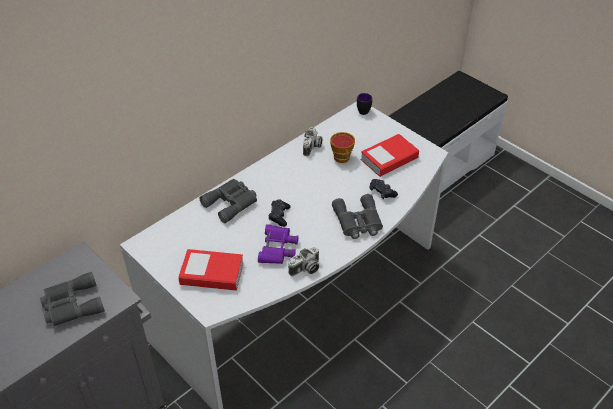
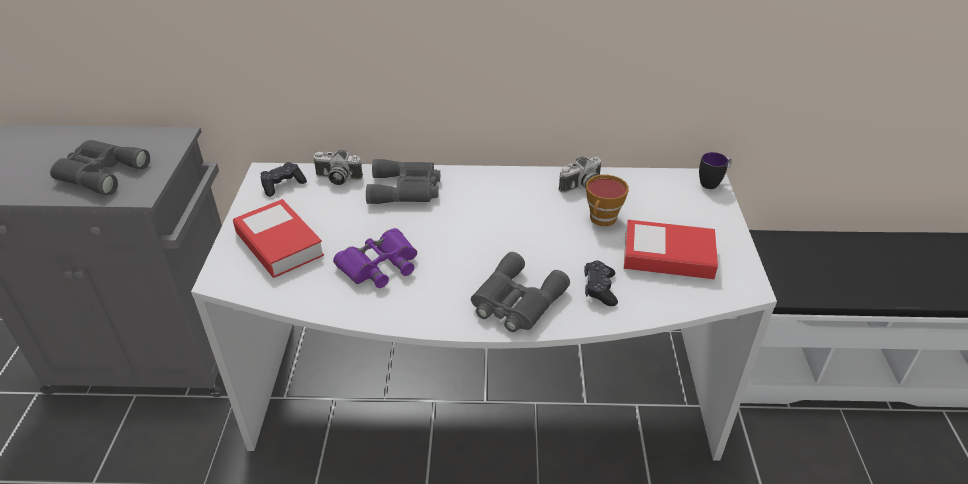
camera: 45 degrees right, 5 degrees down
(279, 216) = (434, 234): black game controller -> black game controller (283, 185)
(305, 269) = (374, 310): camera -> camera (337, 178)

